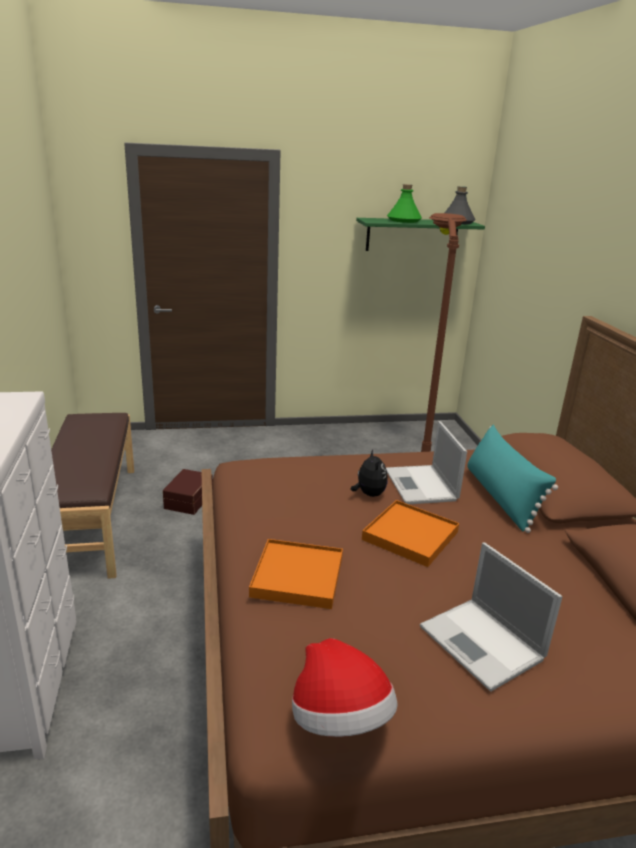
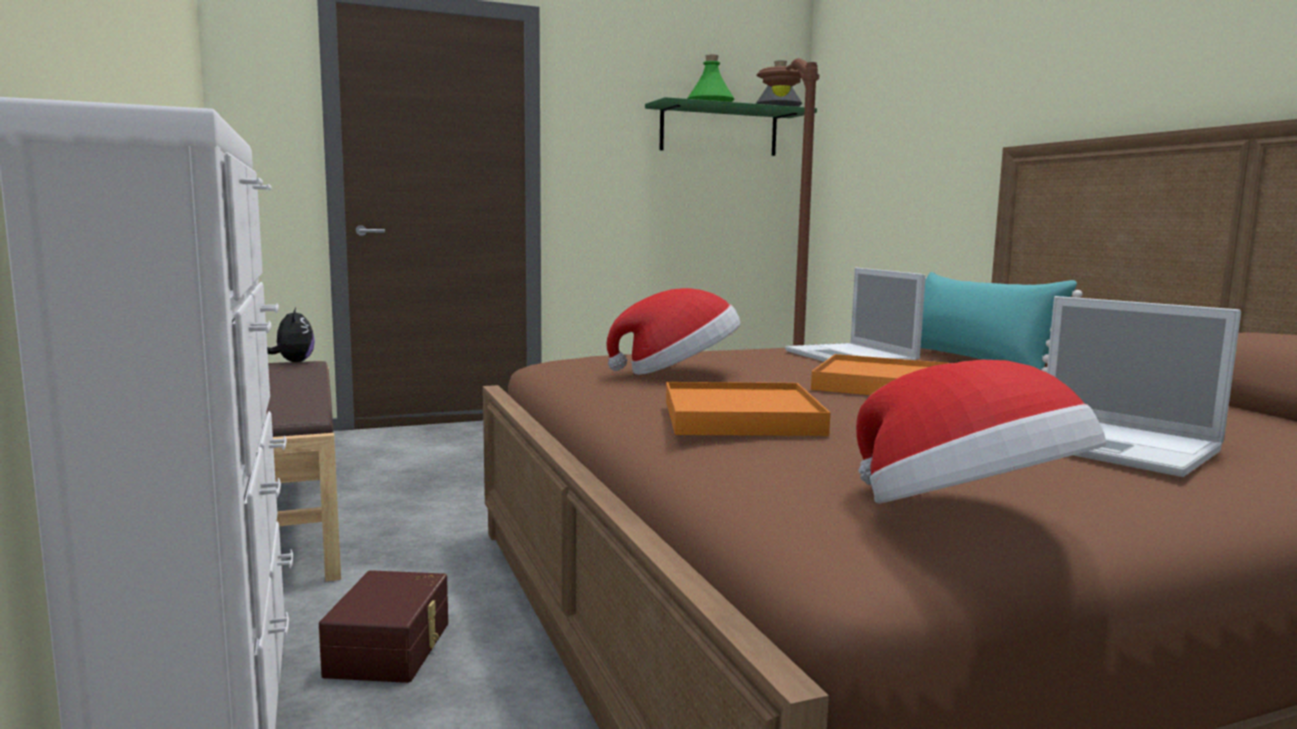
camera: 10 degrees left, 15 degrees down
(190, 500) = (440, 490): brown storage box -> brown storage box (392, 648)
(298, 502) = (678, 373): none -> hat
(368, 494) = (781, 364): plush toy -> plush toy (293, 362)

